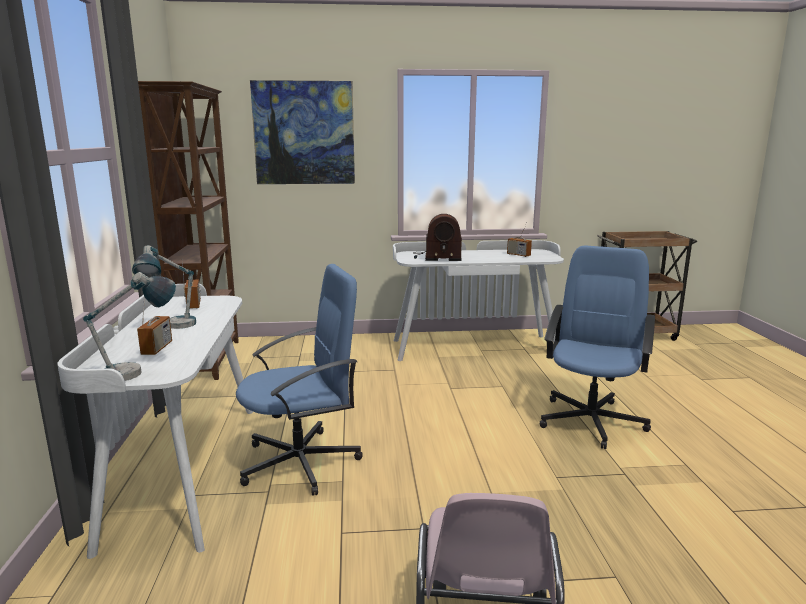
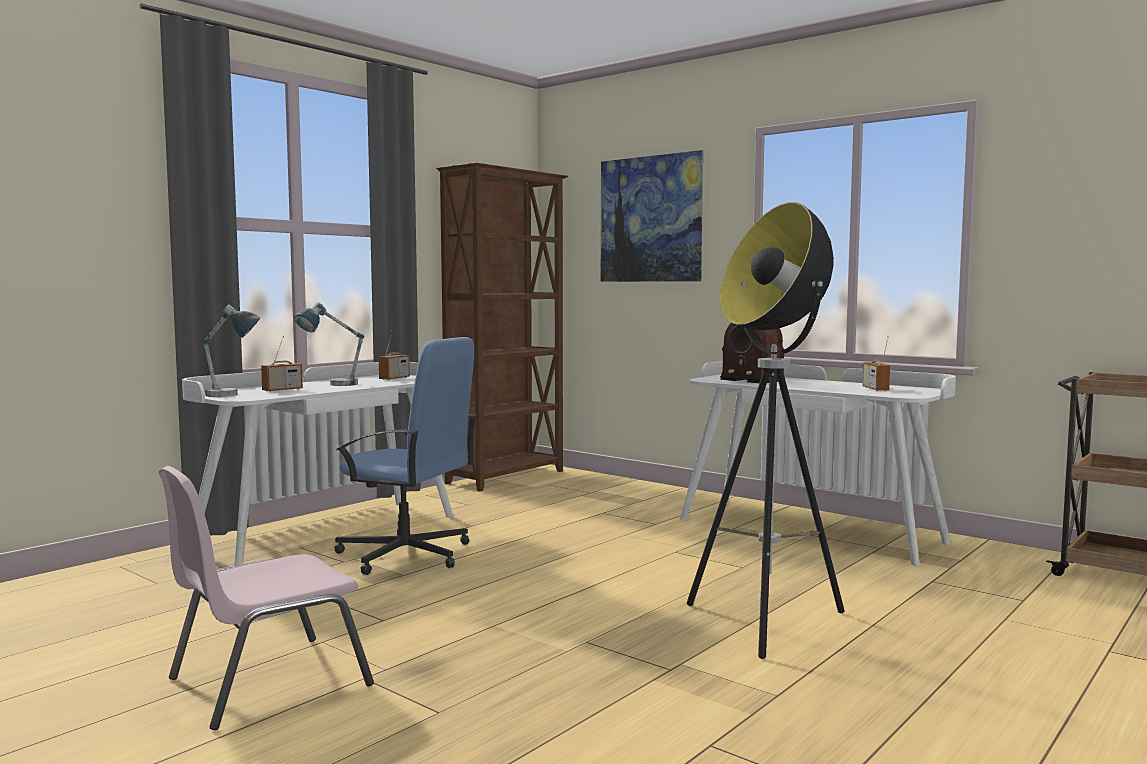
camera: 45 degrees right, 10 degrees down
(591, 420) = (768, 623): blue office chair -> floor lamp

